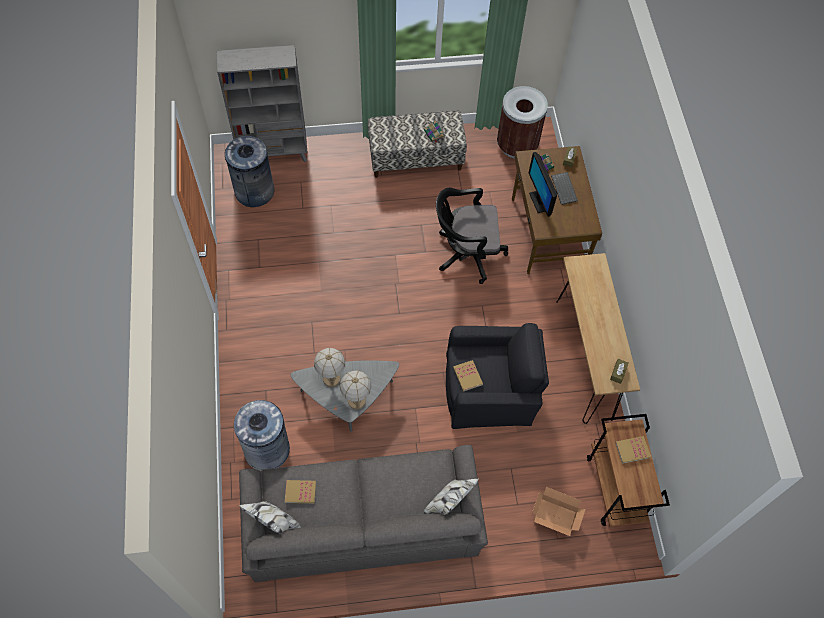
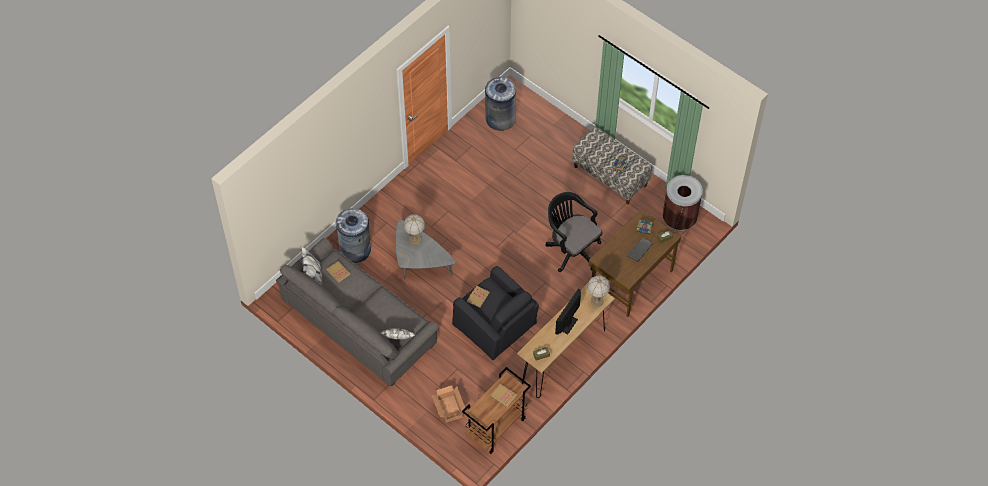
camera: 50 degrees right, 5 degrees down
(274, 154) = (535, 107): grey bookcase -> none
(356, 401) = (413, 260): table lamp -> table lamp (596, 301)
(539, 201) = (617, 244): monitor -> monitor (568, 324)

